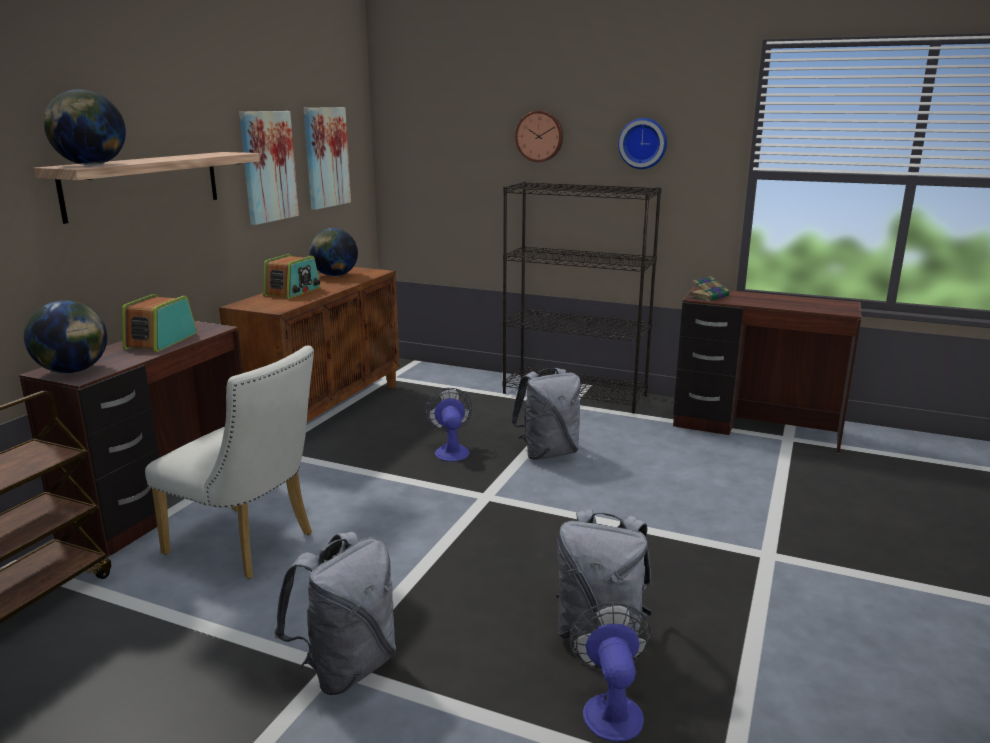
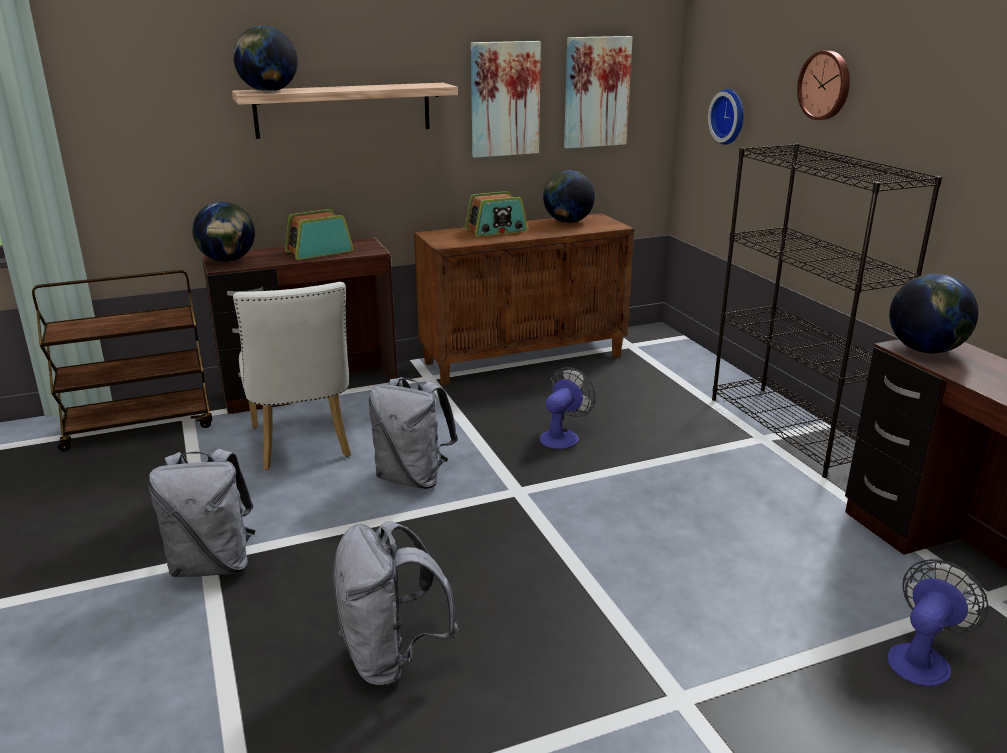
camera: 45 degrees right, 5 degrees up
(548, 453) = (646, 478): grey backpack -> grey backpack (413, 478)
(610, 708) = (296, 714): fan -> fan (922, 658)
(643, 143) = (937, 108): wall clock -> wall clock (730, 116)
(709, 296) = (925, 350): book -> globe

